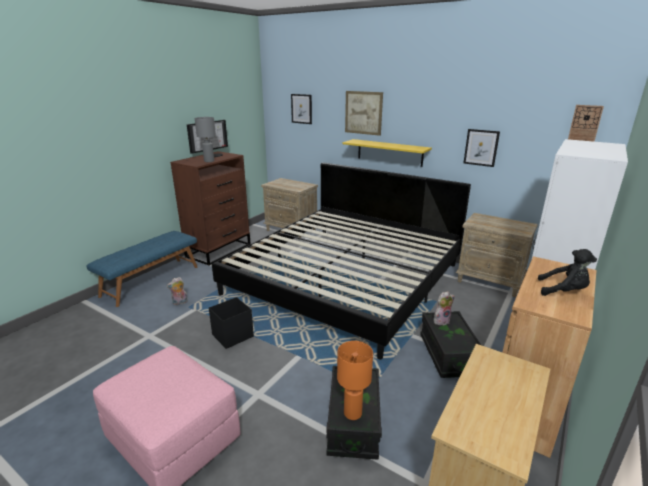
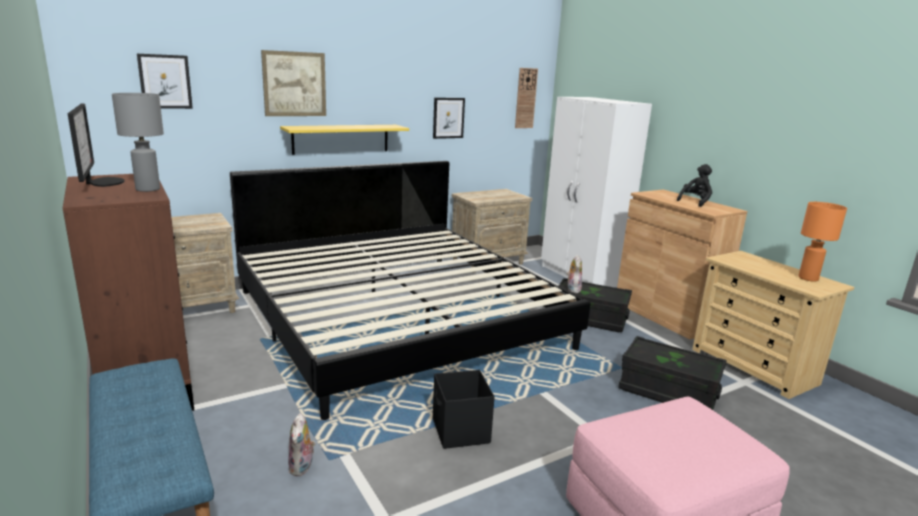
camera: 65 degrees left, 5 degrees down
(353, 413) = (697, 366): orange table lamp -> orange table lamp (808, 278)

